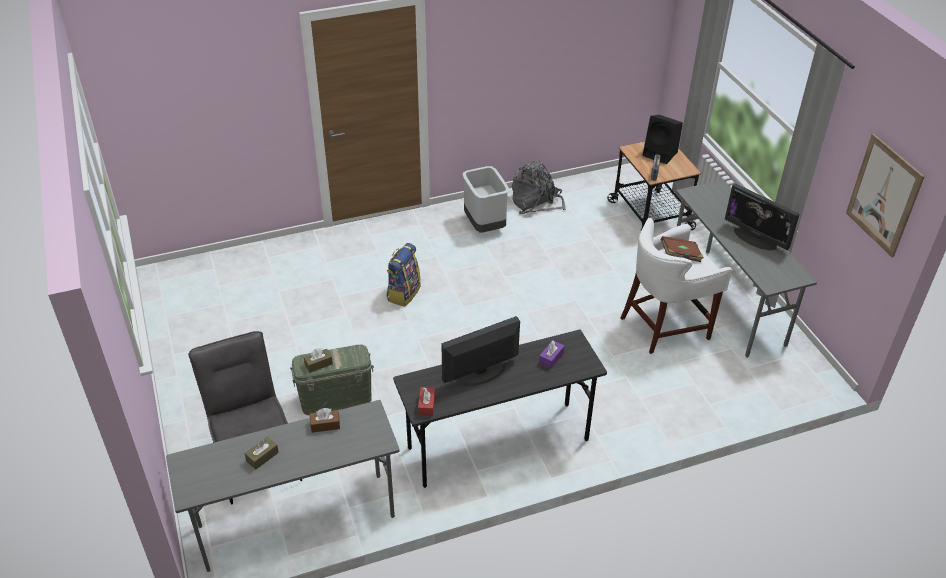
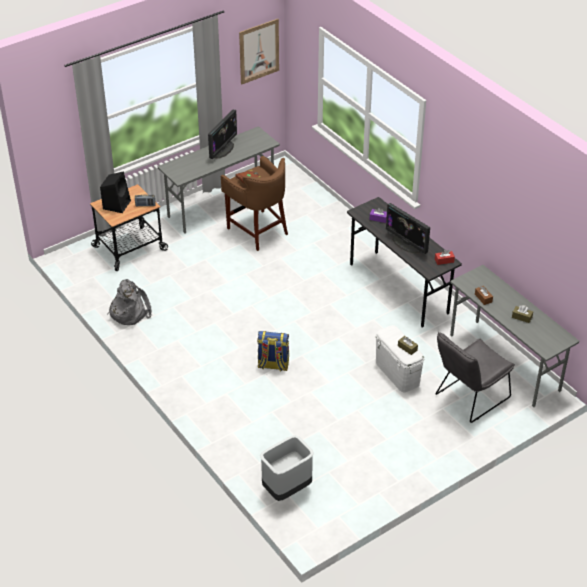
camera: 105 degrees left, 0 degrees up
(336, 398) = (397, 373): green storage box -> white storage box
(483, 225) = (171, 337): grey trash can -> grey trash can (287, 490)
(665, 327) = (258, 230): white stool -> brown stool

